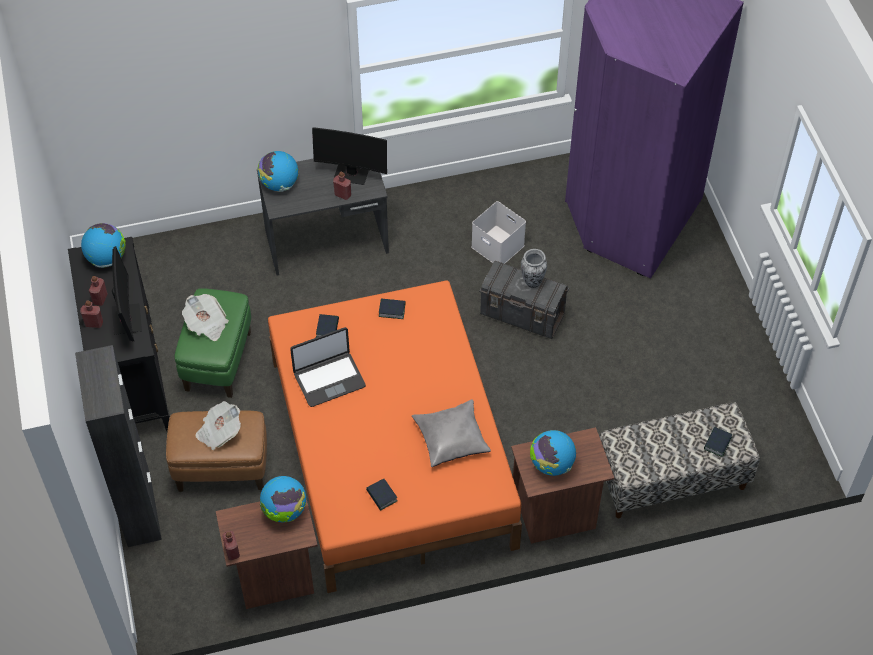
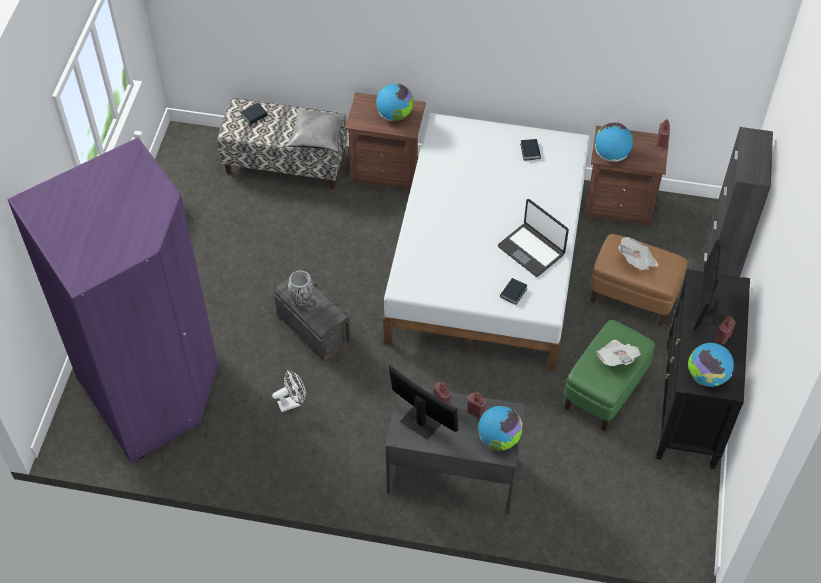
camera: 155 degrees left, 0 degrees up
(94, 323) = (733, 316): red bottle -> red bottle (475, 411)
(329, 379) = (531, 250): laptop -> laptop turned 135 degrees counterclockwise
(390, 452) = (488, 259): orange bed -> white bed
(392, 310) = (449, 288): book -> none
(451, 438) = (456, 171): grey pillow -> grey pillow (317, 135)
(499, 246) = (292, 402): white storage box -> white fan

